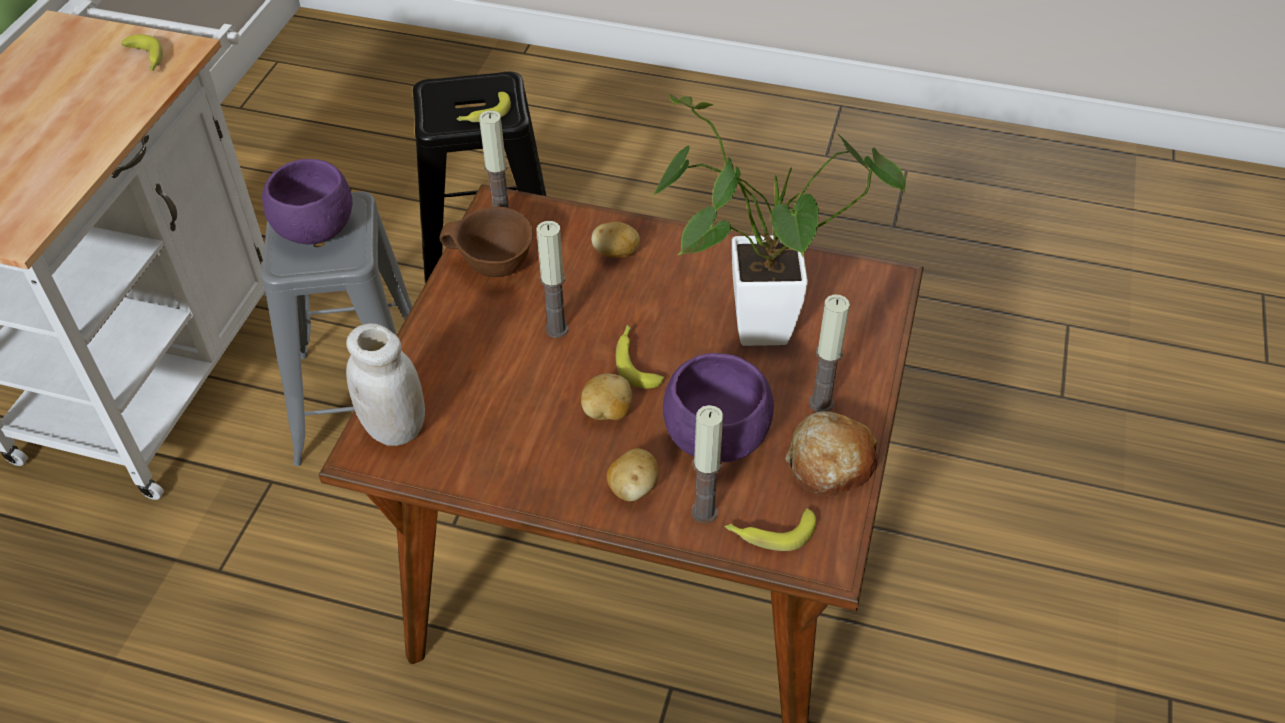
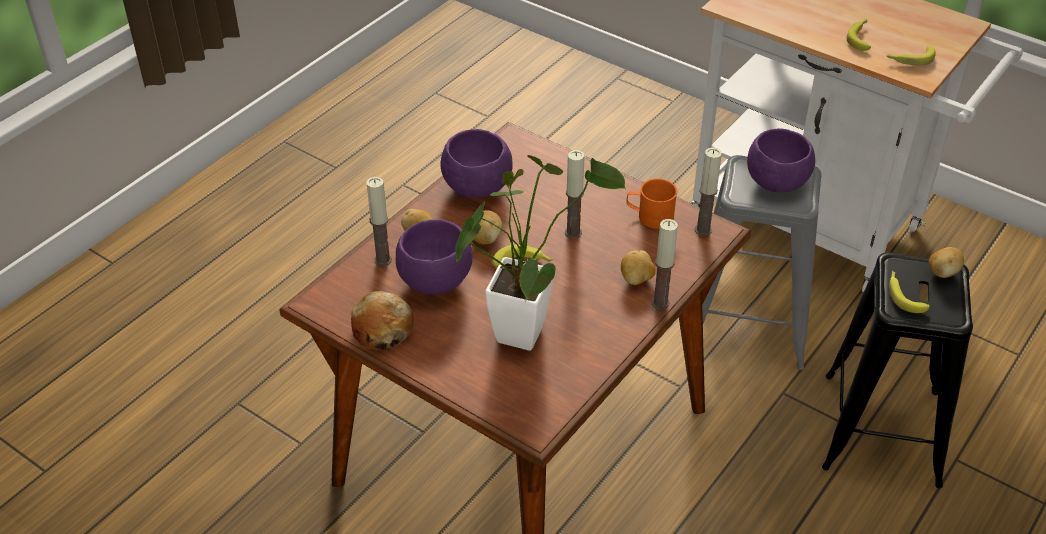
camera: 110 degrees right, 5 degrees down
(395, 428) = (524, 151): white jar -> none
(437, 93) = (943, 272): none -> potato
(494, 266) = (649, 216): brown bowl -> orange mug
(503, 456) = (476, 188): none -> purple bowl
(769, 533) = (349, 283): banana -> banana (861, 37)
(821, 403) = (434, 342): candle -> candle (660, 303)

